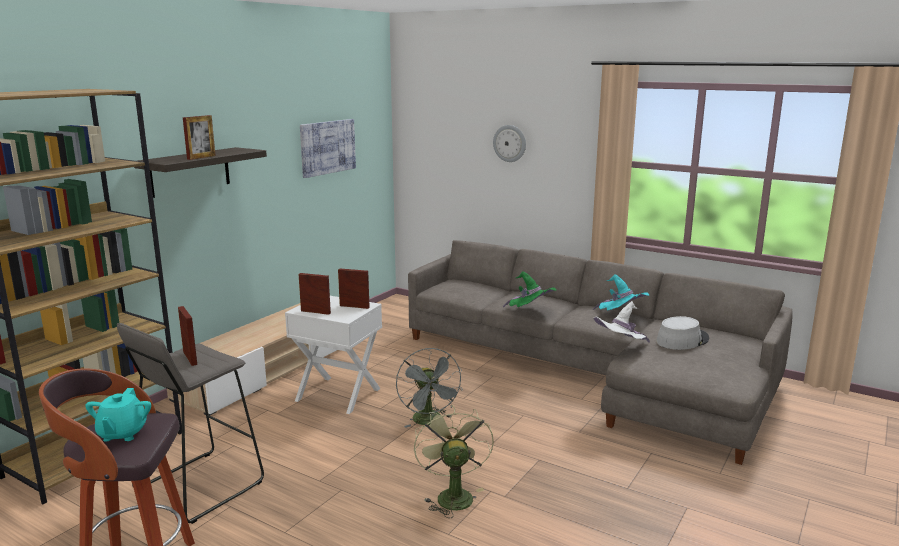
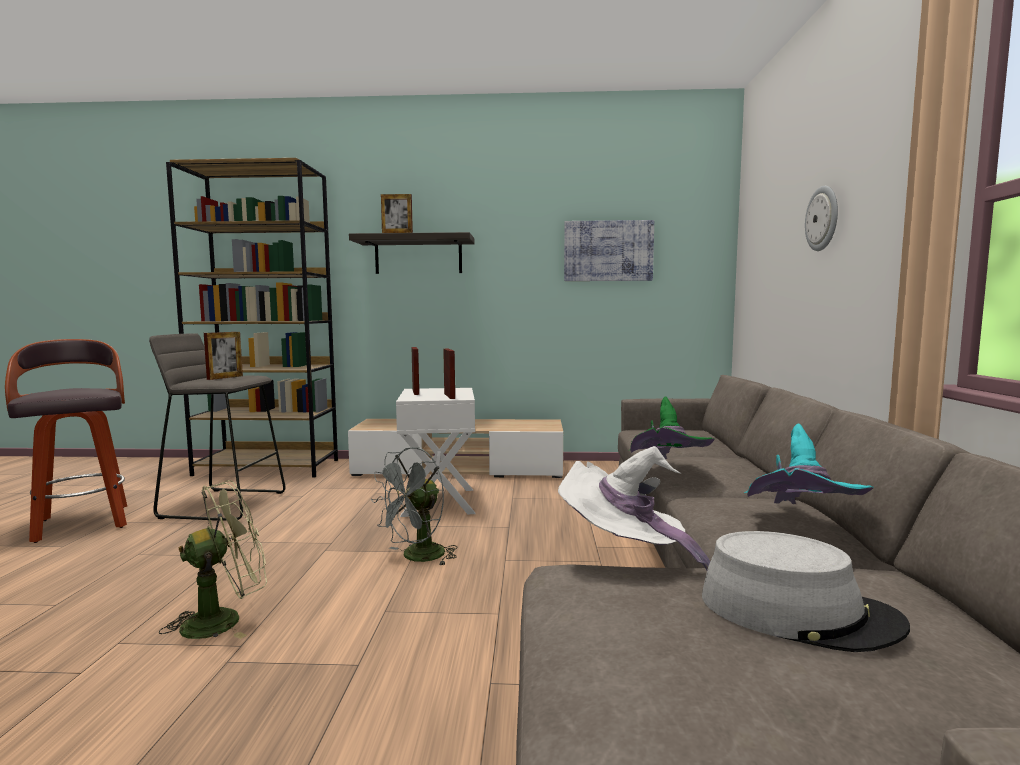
camera: 60 degrees right, 10 degrees down
(122, 433) = (64, 390): turquoise teapot -> none

